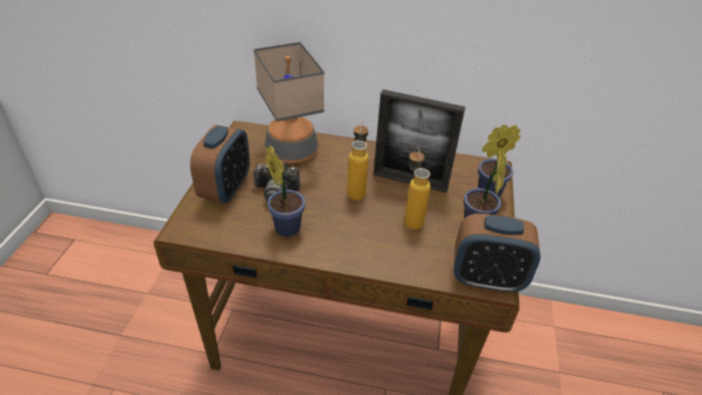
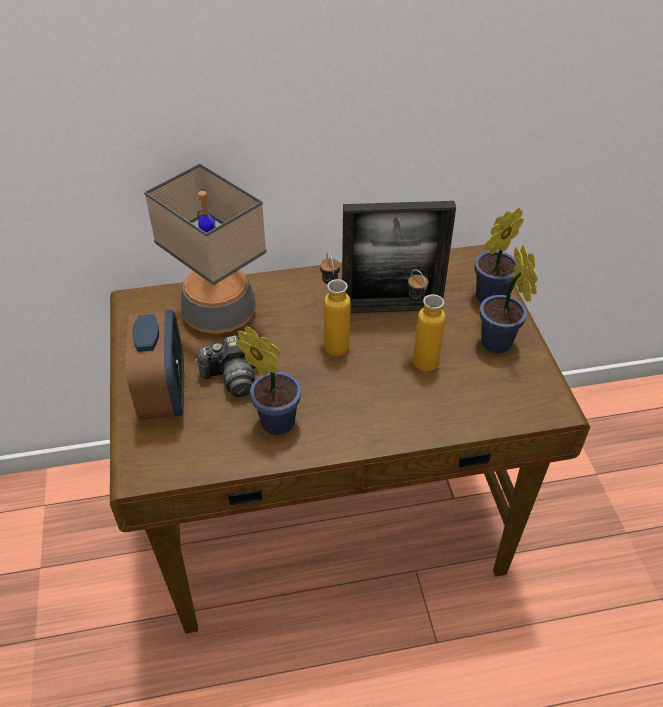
camera: 20 degrees left, 5 degrees up
(486, 279) = (541, 404): alarm clock -> none

